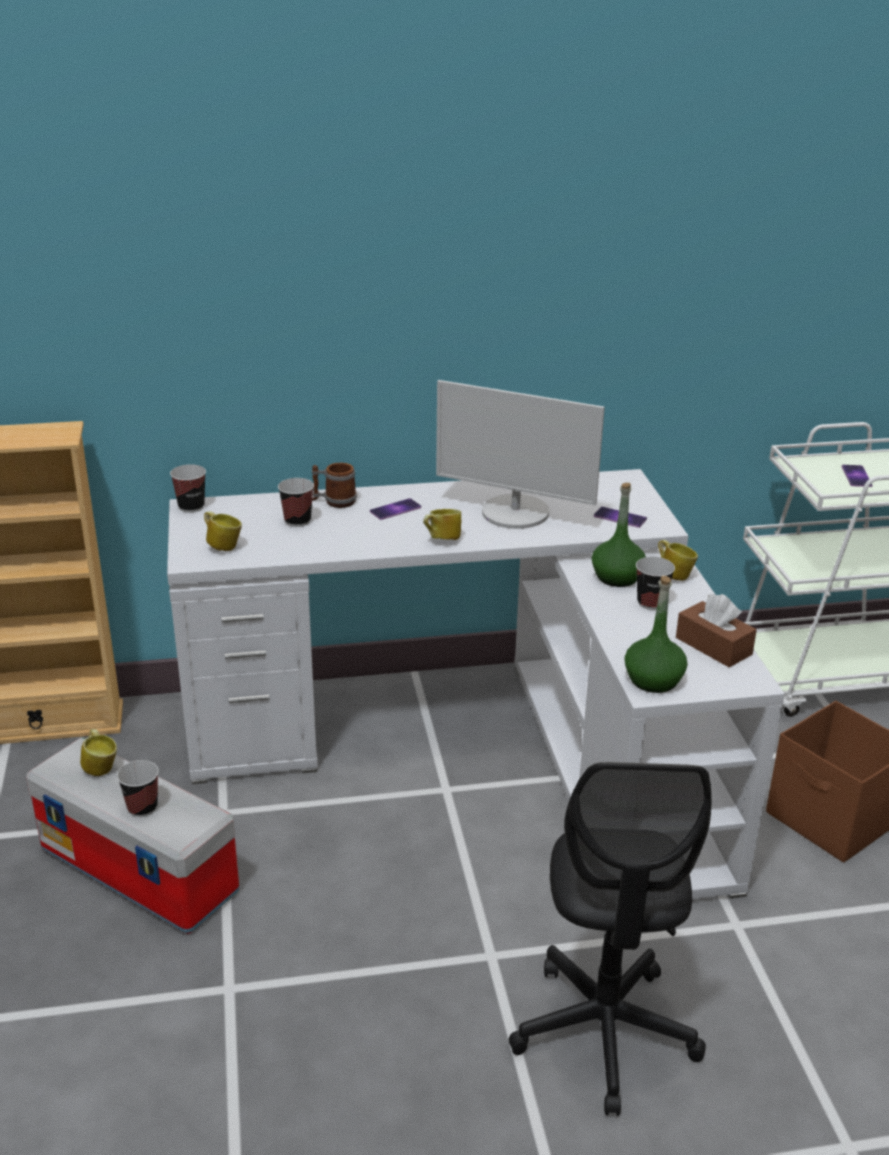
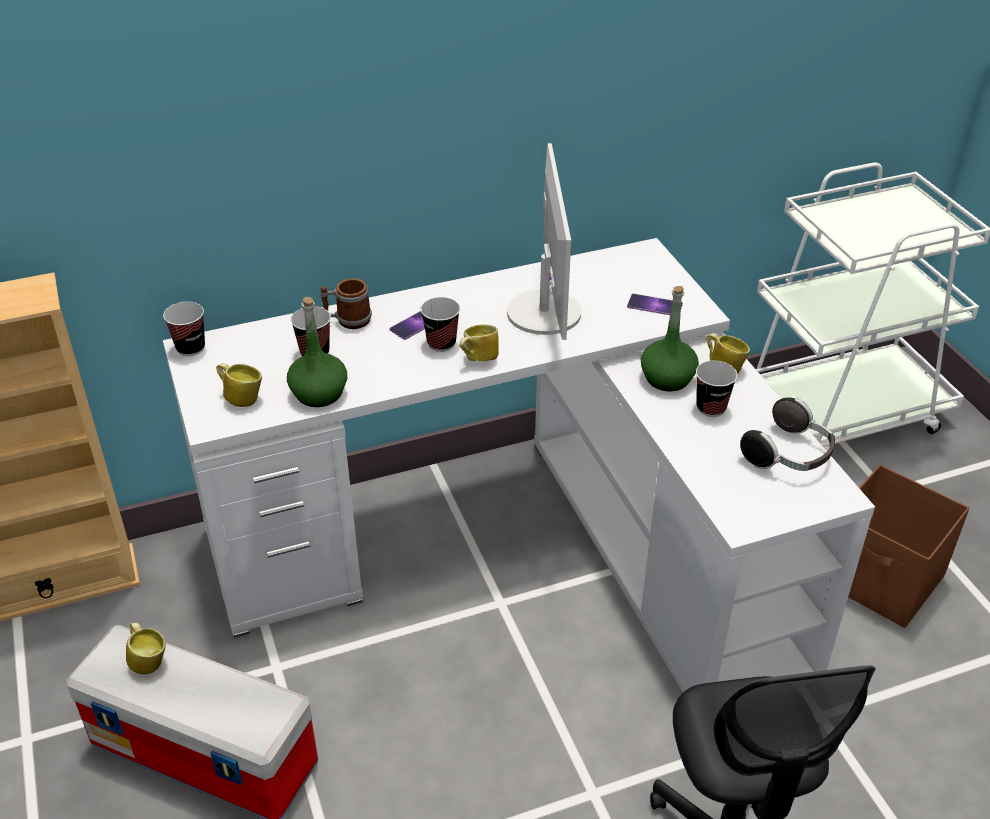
camera: 10 degrees left, 10 degrees up
(142, 808) = (208, 706): cup -> cup (441, 343)
(515, 513) = (545, 313): monitor -> monitor turned 105 degrees counterclockwise
(654, 680) = (742, 509): green bottle -> green bottle (319, 393)
(713, 646) = (789, 456): brown tissue box -> headphones
(856, 476) = (876, 225): phone -> none

